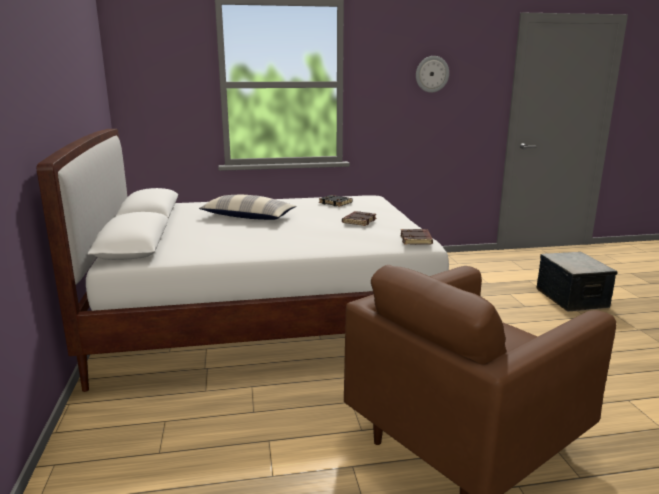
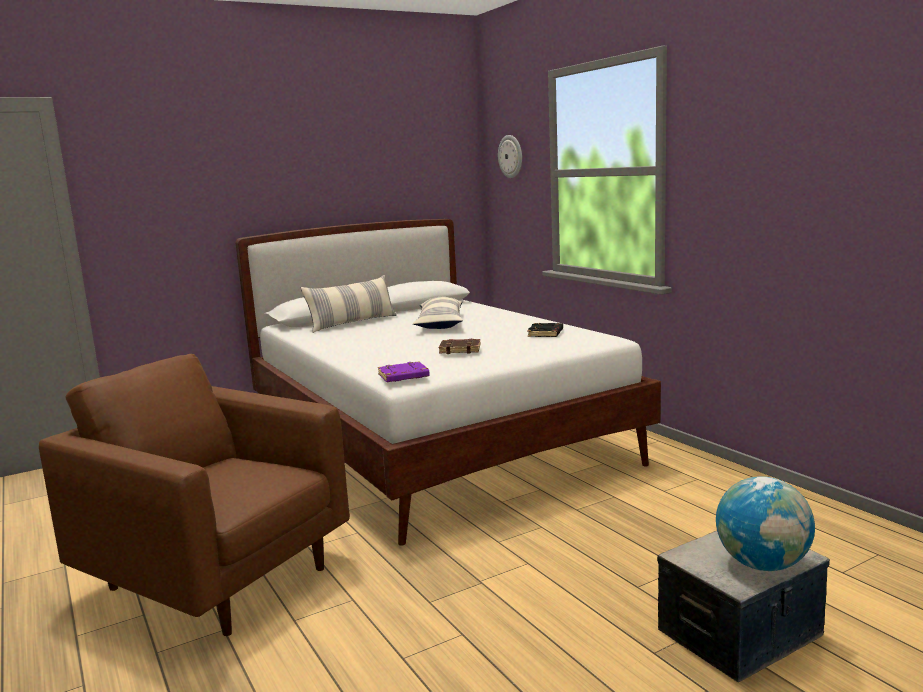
camera: 70 degrees right, 5 degrees down
(181, 237) = (352, 323): none -> pillow
(416, 240) = (403, 376): brown book -> purple book
(432, 74) = (786, 148): wall clock -> wall clock (511, 156)
(586, 261) = (762, 564): none -> globe

